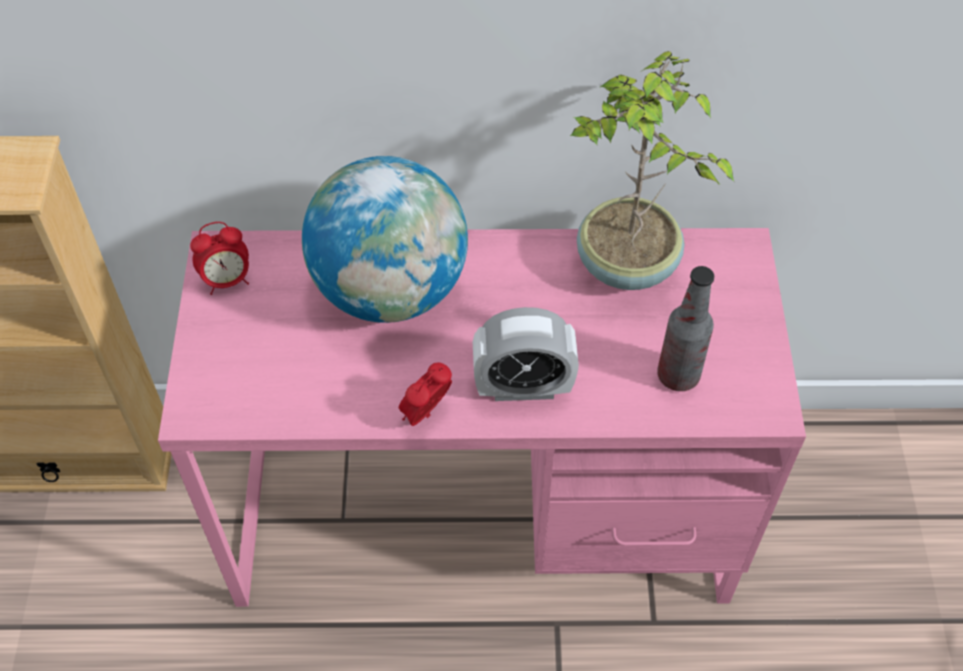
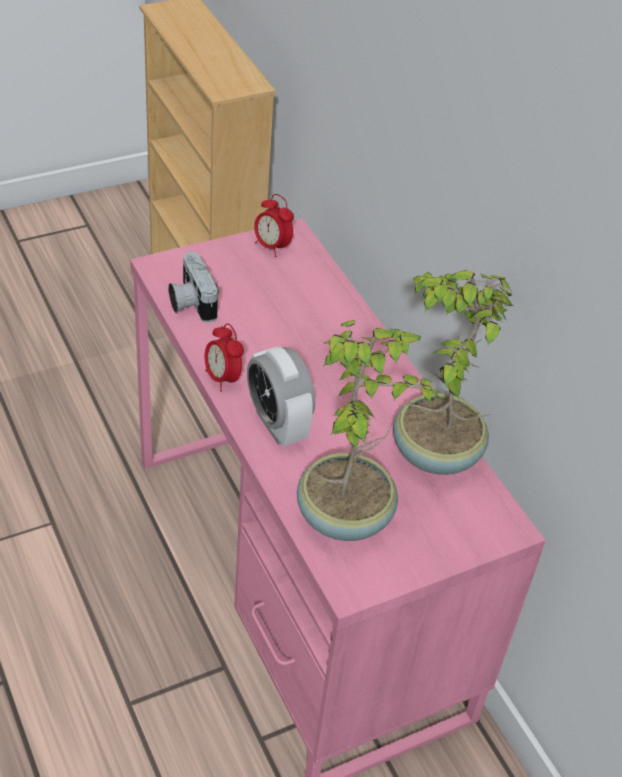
camera: 60 degrees right, 10 degrees down
(278, 401) = (190, 302): none -> camera
(390, 289) = (318, 327): globe -> none
(426, 414) = (222, 378): alarm clock -> alarm clock turned 135 degrees counterclockwise
(678, 375) = (346, 515): bottle -> potted plant

